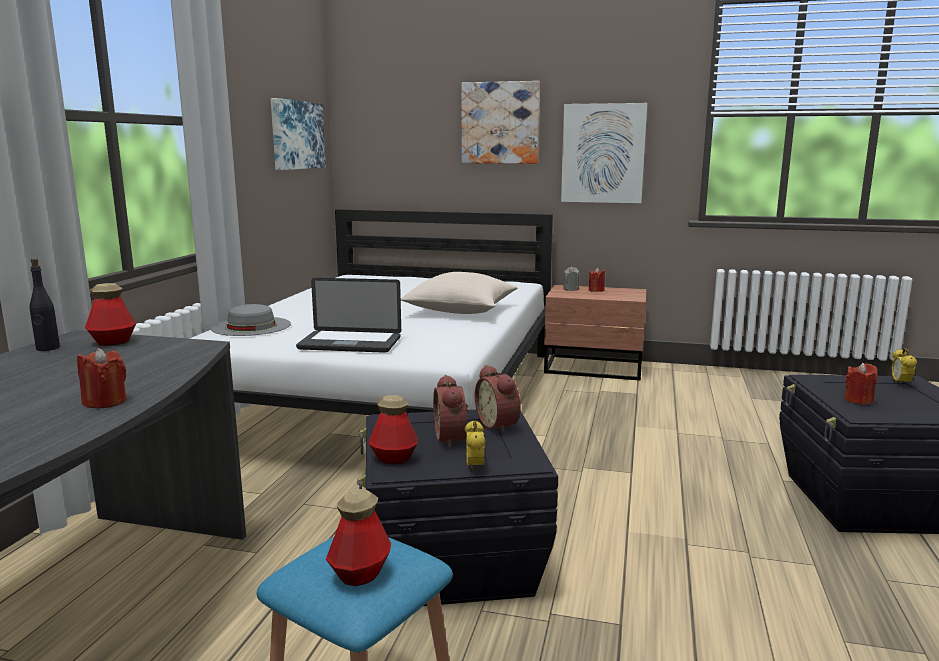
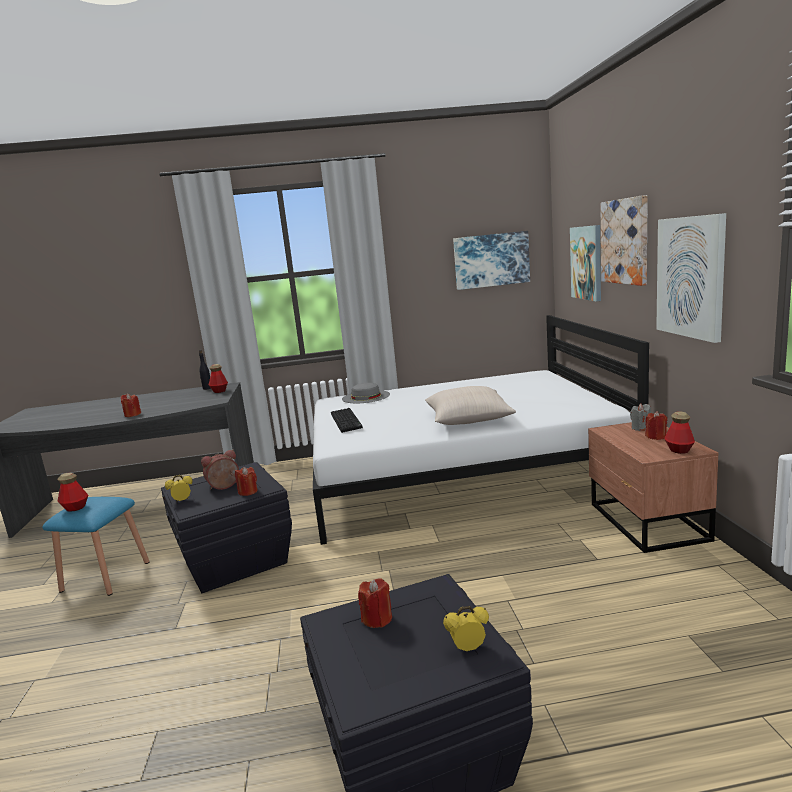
camera: 70 degrees right, 0 degrees up
(350, 343) = (347, 421): laptop -> keyboard
(393, 458) = (192, 482): bottle -> bottle (679, 450)
(421, 145) = (587, 262): none -> picture
(499, 425) = (248, 492): alarm clock -> red candle

